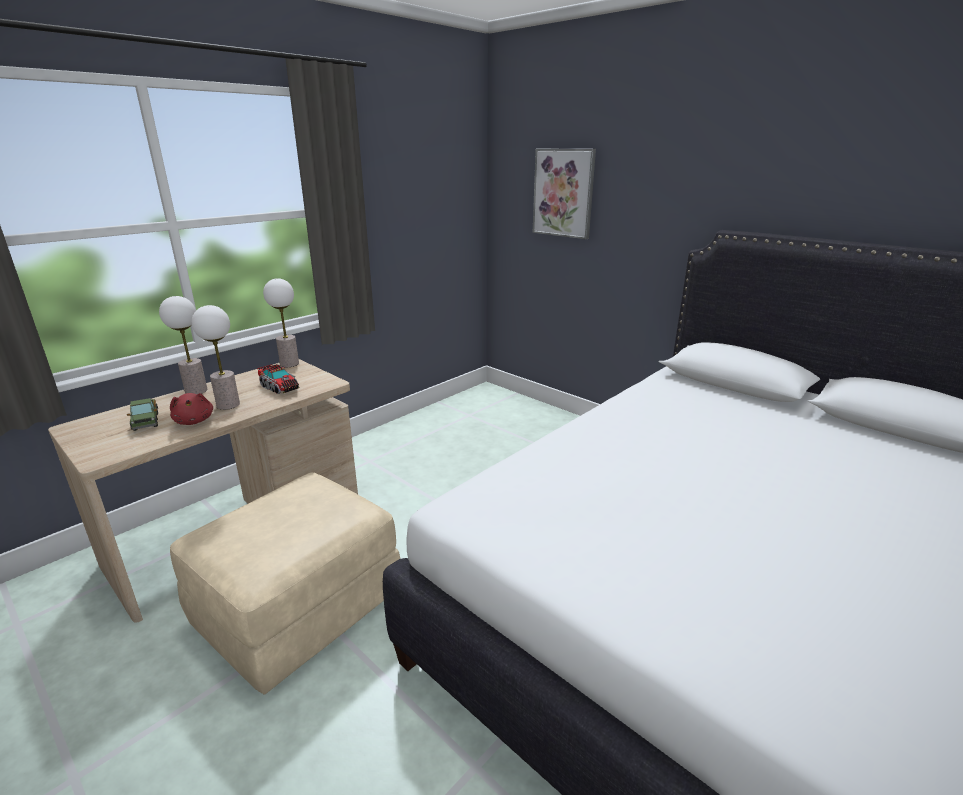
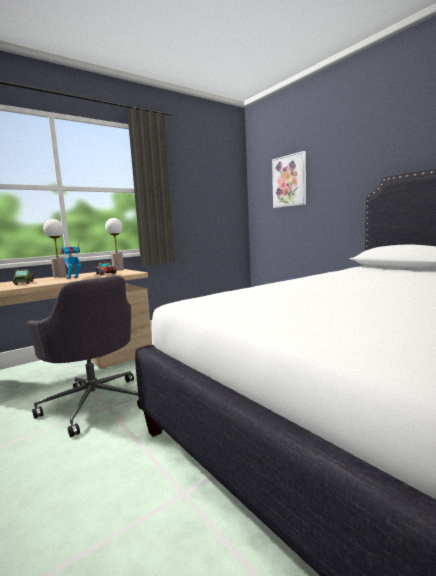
camera: 10 degrees right, 15 degrees down
(194, 421) = (50, 282): red plush toy -> none
(228, 404) = (73, 278): table lamp -> toy robot
(299, 609) = (94, 403): beige ottoman -> grey office chair

